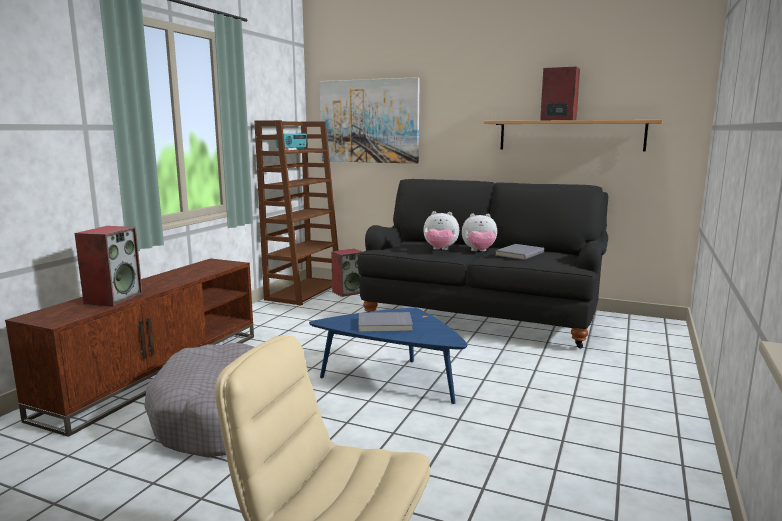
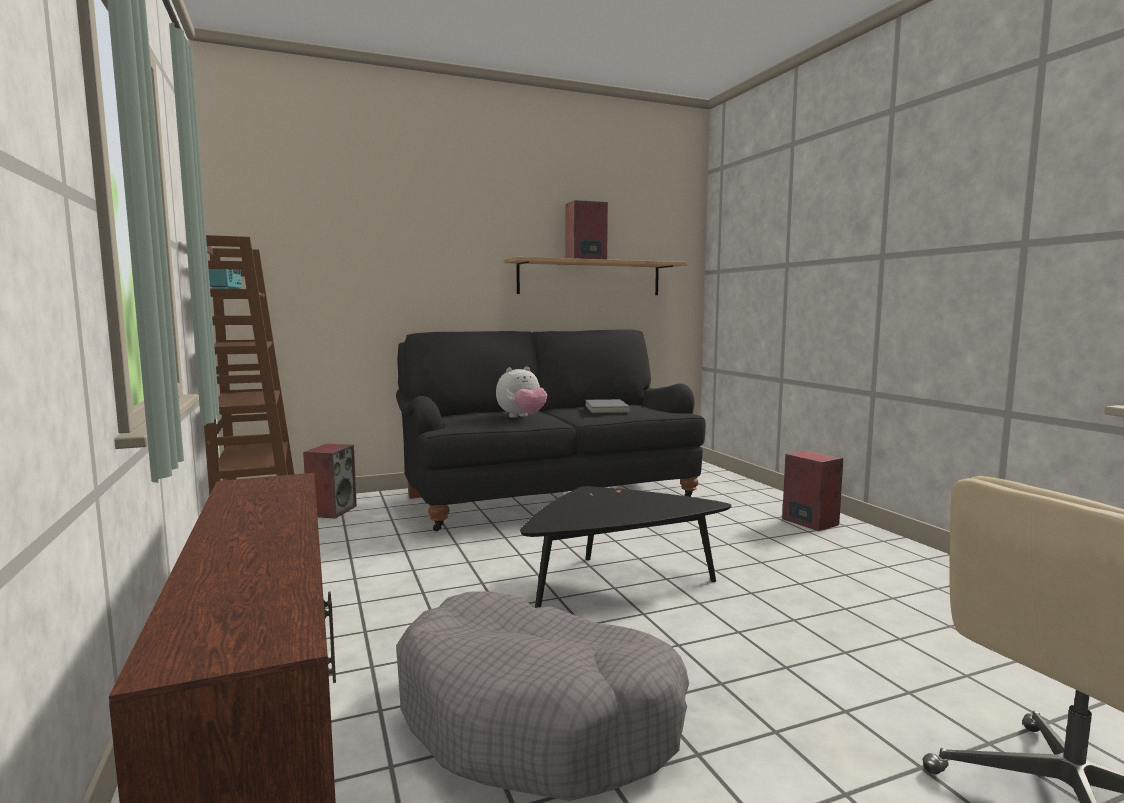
camera: 45 degrees left, 5 degrees down
(113, 298) = (255, 572): speaker -> speaker (809, 522)
(369, 121) = (327, 253): picture -> none
(385, 324) = (610, 509): grey book -> none
(393, 380) = (615, 583): blue coffee table -> black coffee table
(479, 251) = (553, 414): plush toy -> none

